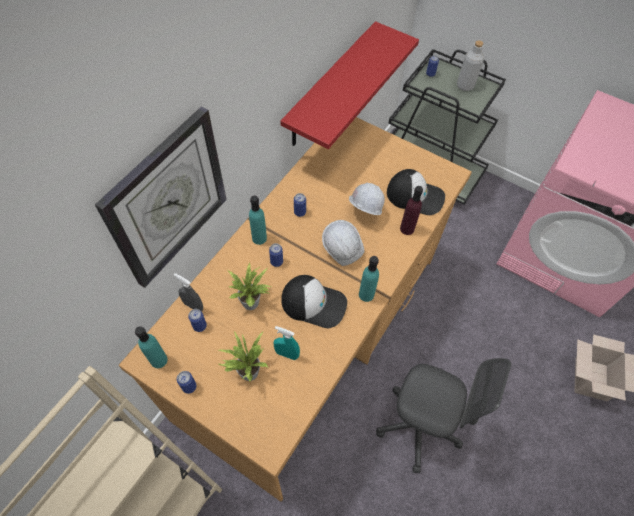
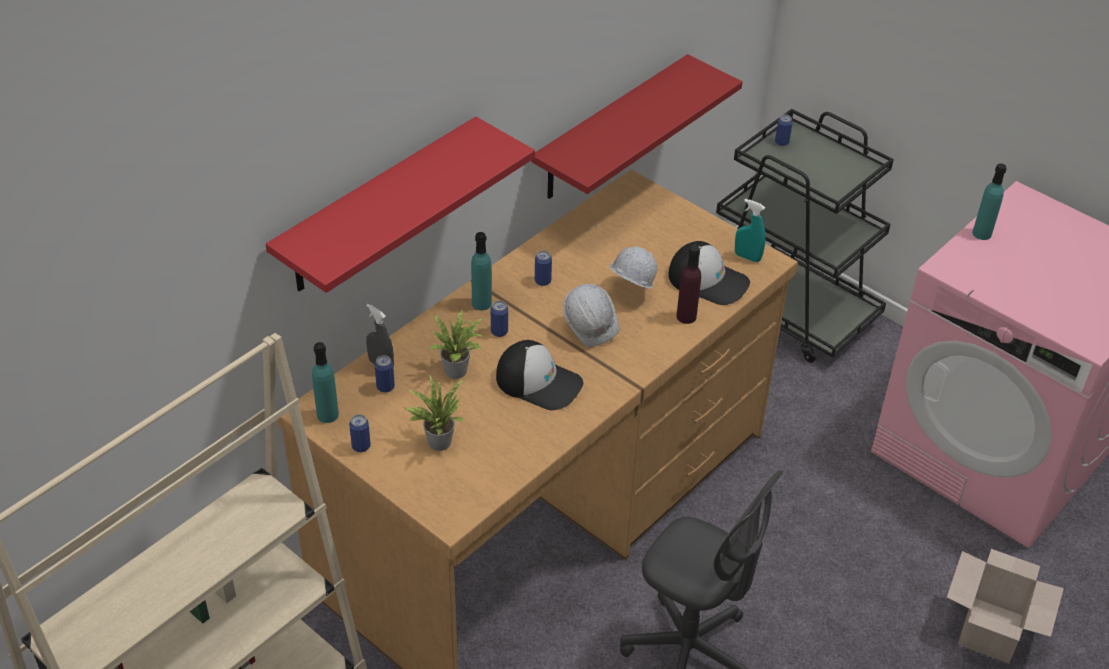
camera: 10 degrees right, 15 degrees down
(168, 199) = (378, 207): wall clock -> red shelf
(287, 354) = (491, 430): turquoise spray bottle -> turquoise spray bottle (747, 257)
(366, 294) = (611, 381): turquoise bottle -> turquoise bottle (982, 233)
(465, 86) = (831, 163): grey bottle -> none

